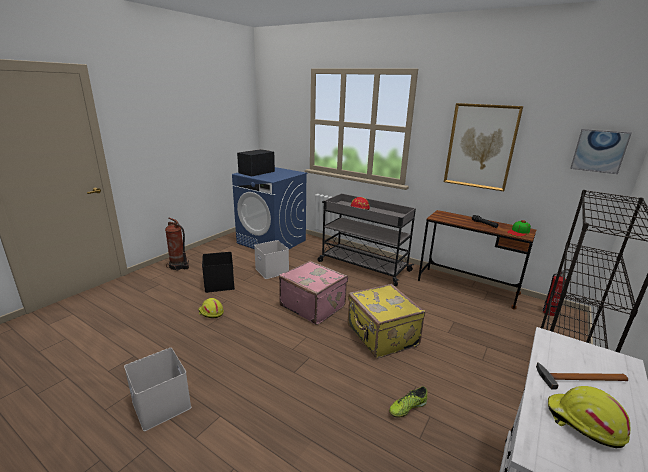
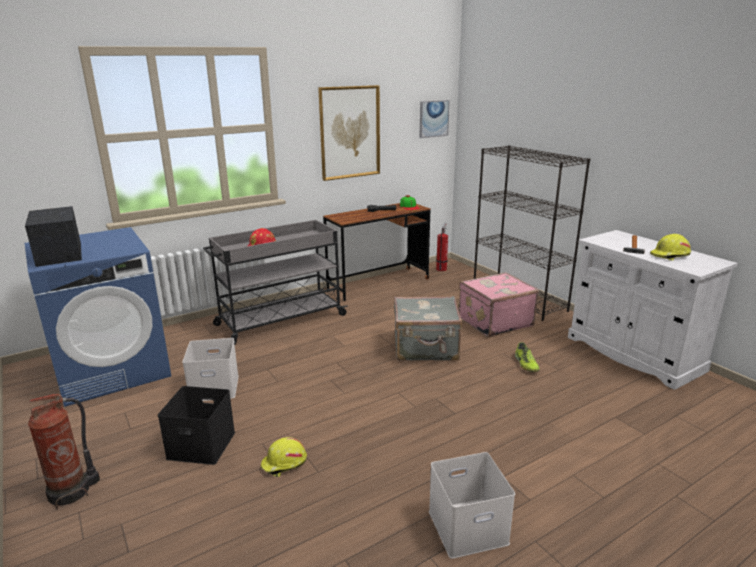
camera: 65 degrees left, 0 degrees up
(313, 305) = (339, 374): pink suitcase -> pink suitcase (494, 321)
(381, 336) = (426, 349): yellow suitcase -> grey suitcase

